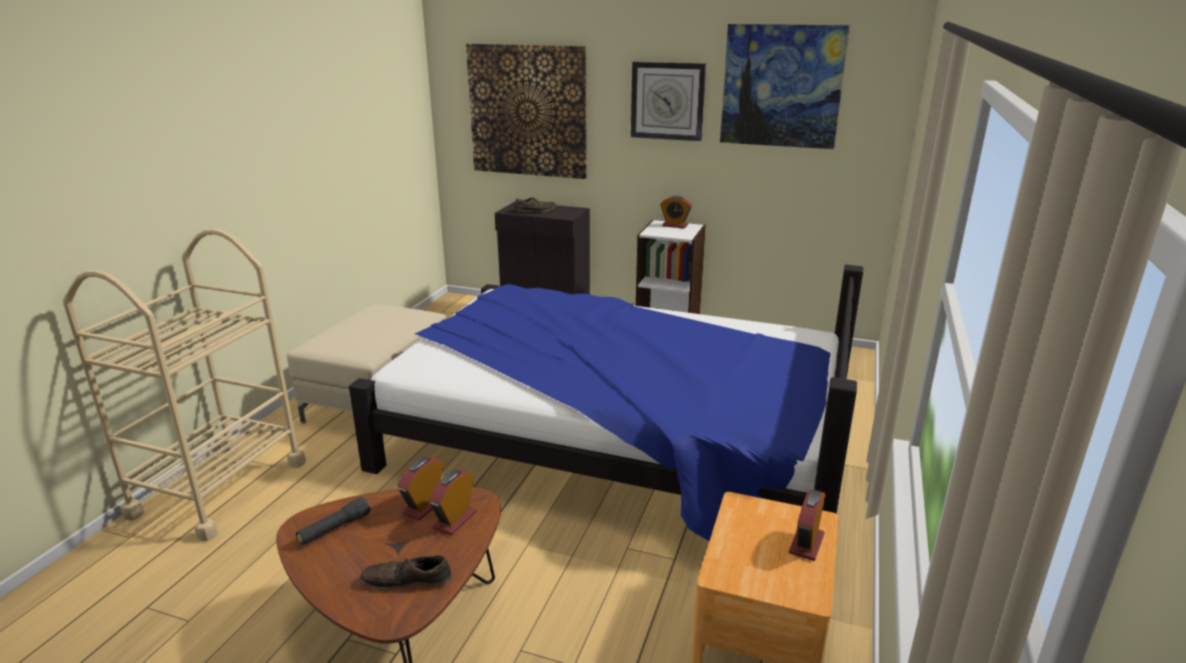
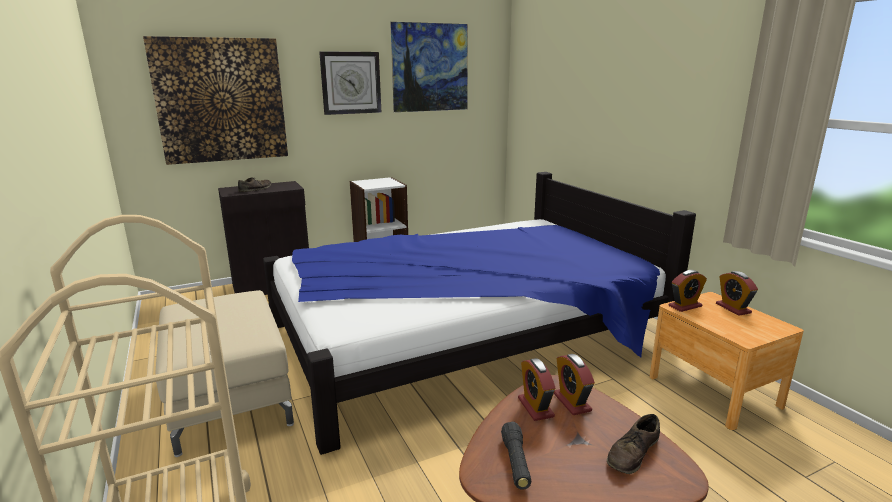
camera: 45 degrees left, 5 degrees down
(675, 225) = (374, 181): alarm clock -> alarm clock (685, 306)

